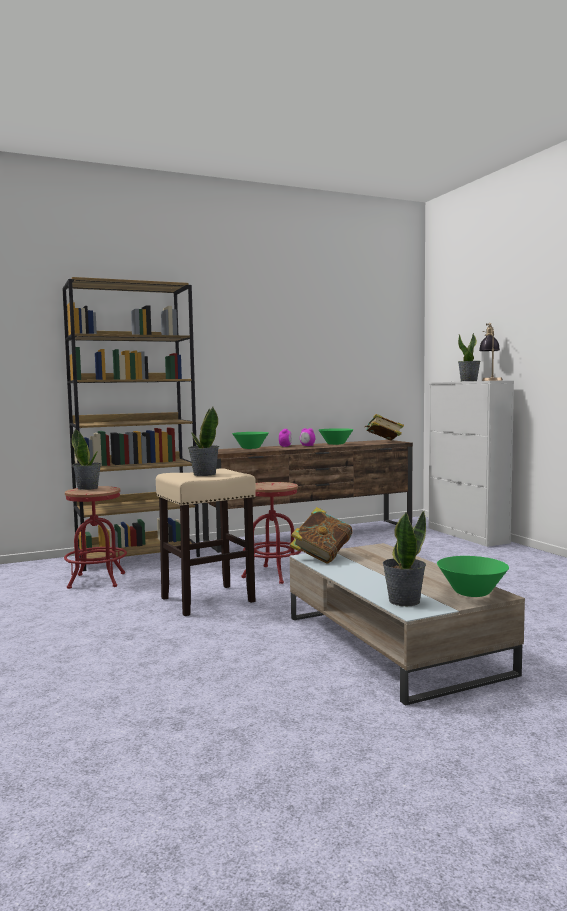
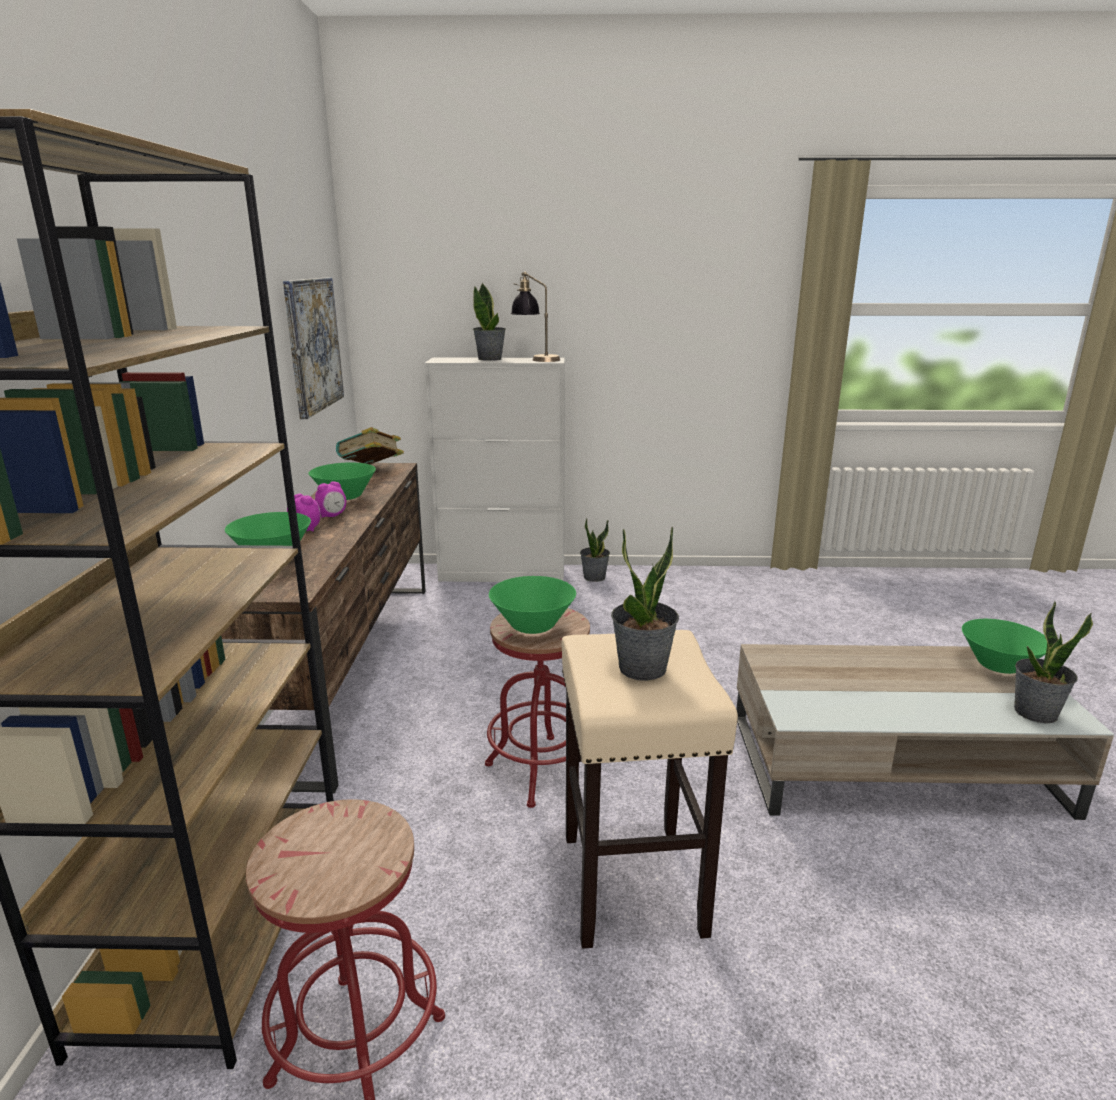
camera: 65 degrees left, 15 degrees up
(88, 488) = (288, 857): potted plant -> potted plant (594, 577)
(269, 484) = (532, 625): none -> green bowl
(322, 557) = (803, 707): book -> none
(364, 368) = (313, 345): none -> picture

